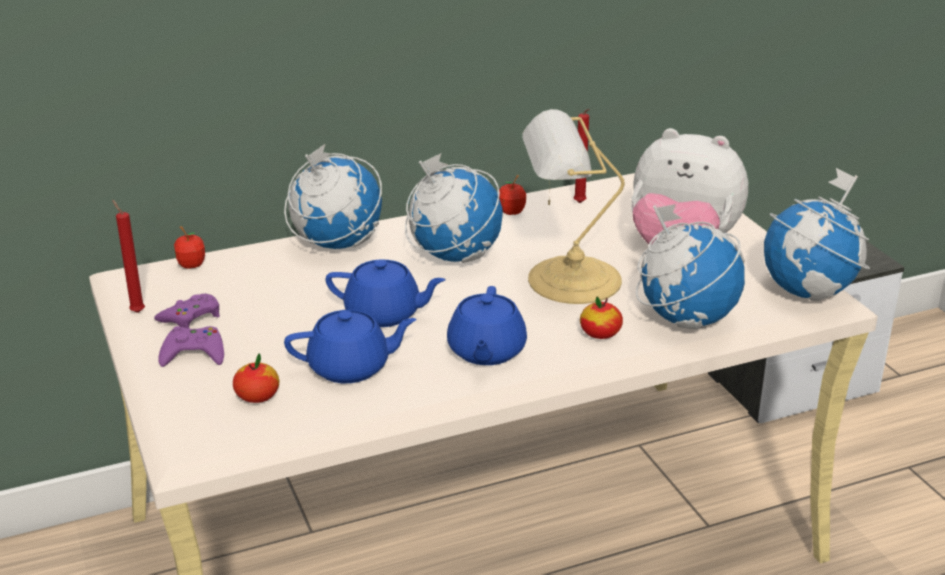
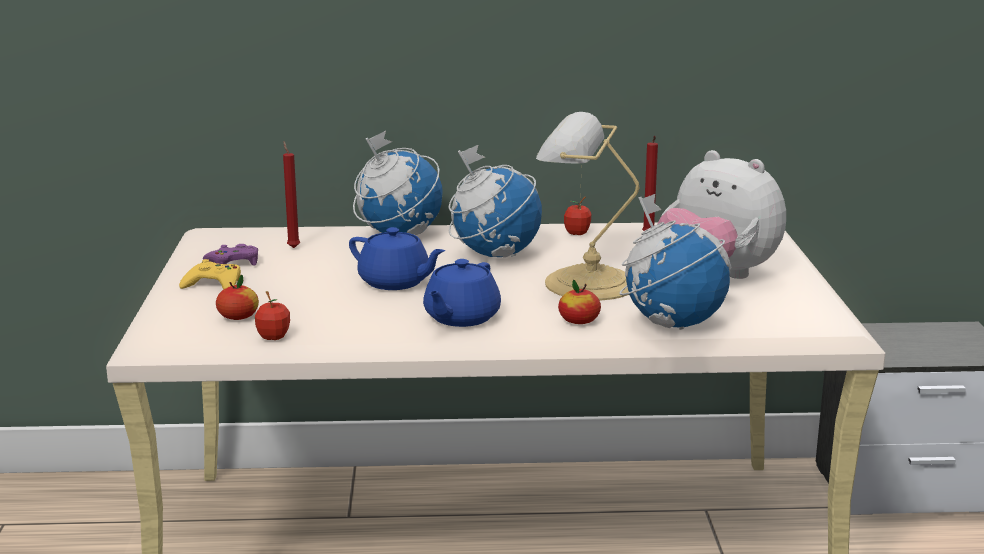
camera: 20 degrees right, 10 degrees down
(136, 311) = (194, 254): red candle -> red candle (293, 247)
(191, 265) = (266, 232): apple -> apple (273, 337)
(194, 353) = (214, 284): purple game controller -> yellow game controller
(351, 368) = (332, 311): blue teapot -> none
(809, 292) = (820, 322): globe -> none

